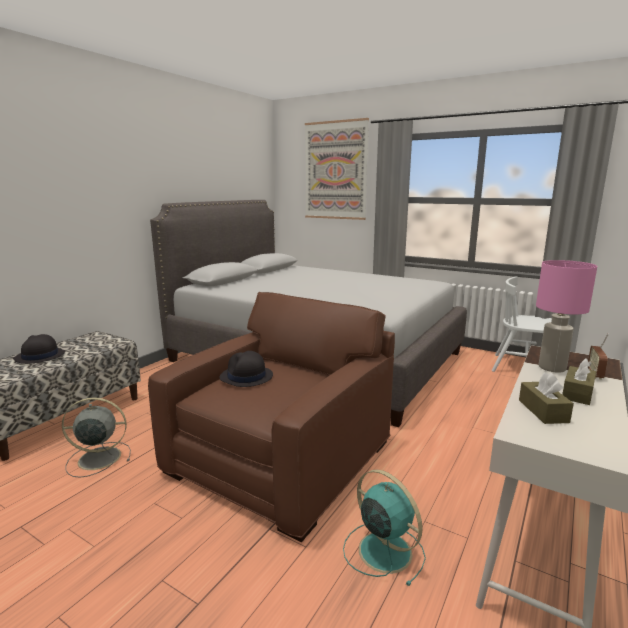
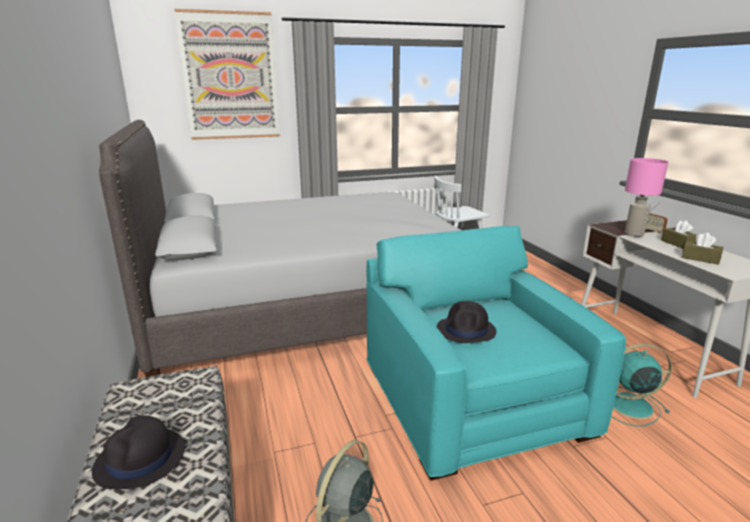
camera: 50 degrees left, 5 degrees up
(281, 456) = (472, 397): brown armchair -> turquoise armchair

